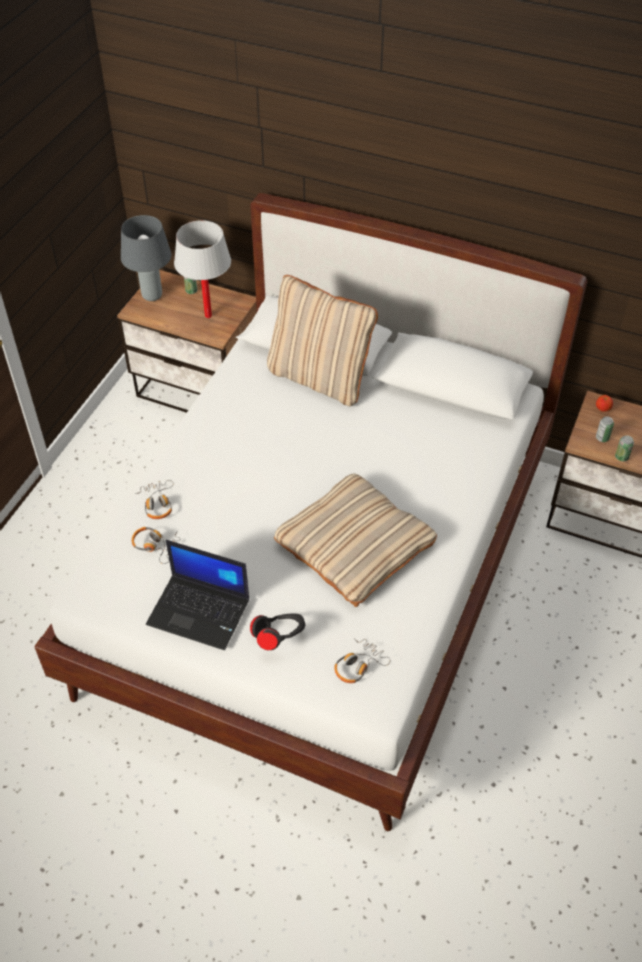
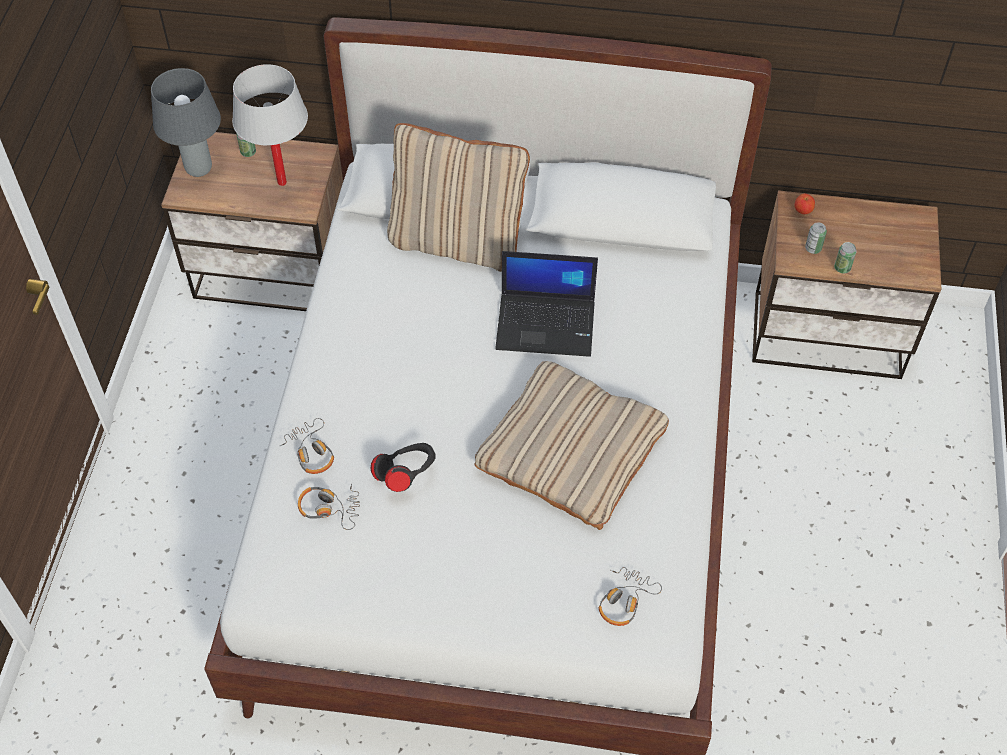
camera: 15 degrees left, 5 degrees up
(200, 611) = (414, 579): laptop -> laptop (547, 324)
(279, 638) = (520, 589): black headphones -> black headphones (406, 475)

